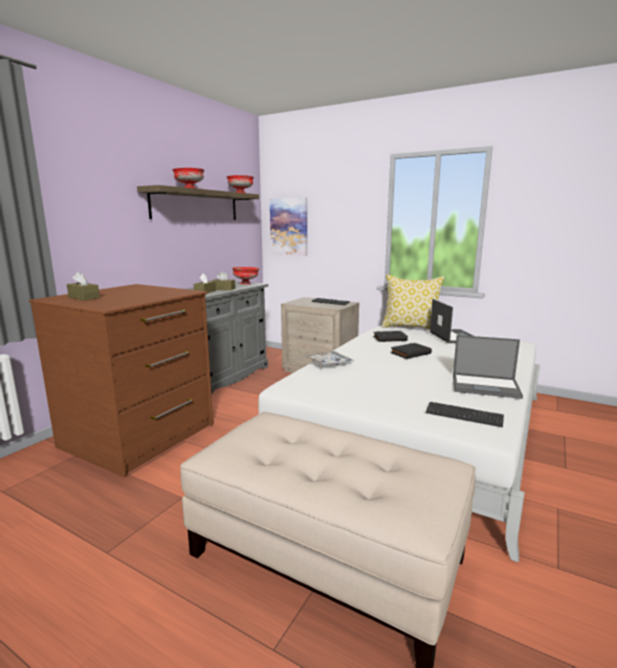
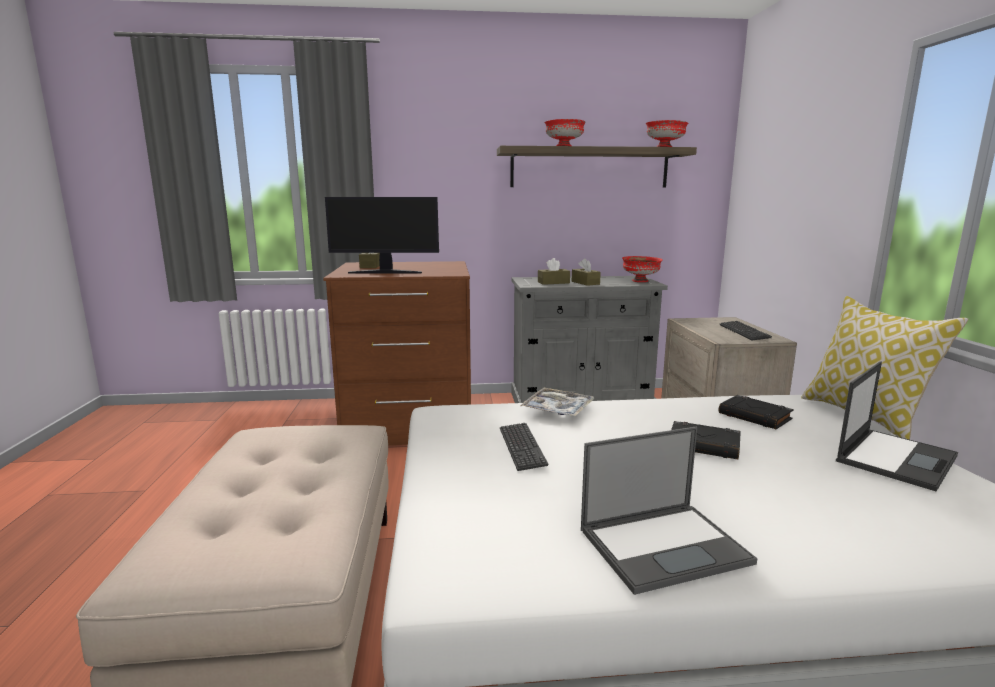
camera: 55 degrees right, 0 degrees up
(134, 299) = (385, 272): none -> monitor
(289, 227) = (756, 198): picture -> none
(464, 415) = (486, 546): keyboard -> keyboard (522, 447)
(486, 386) = (665, 545): laptop -> laptop turned 90 degrees counterclockwise

